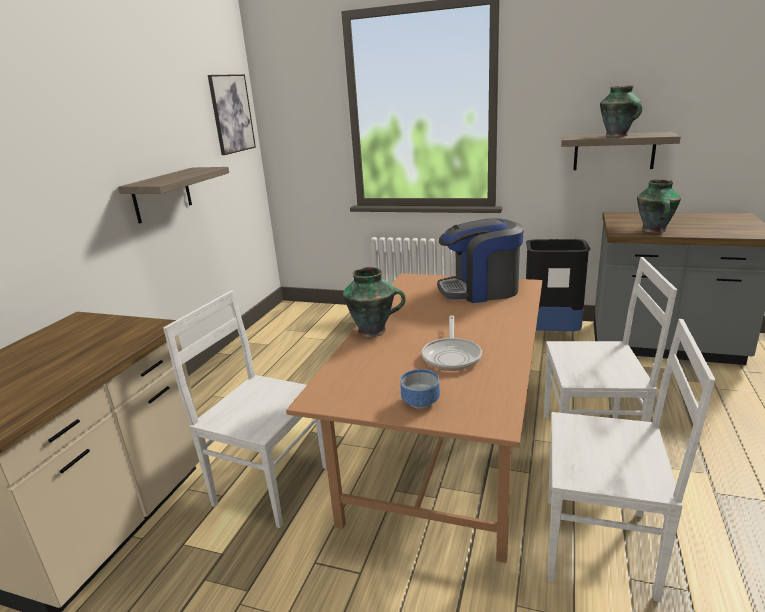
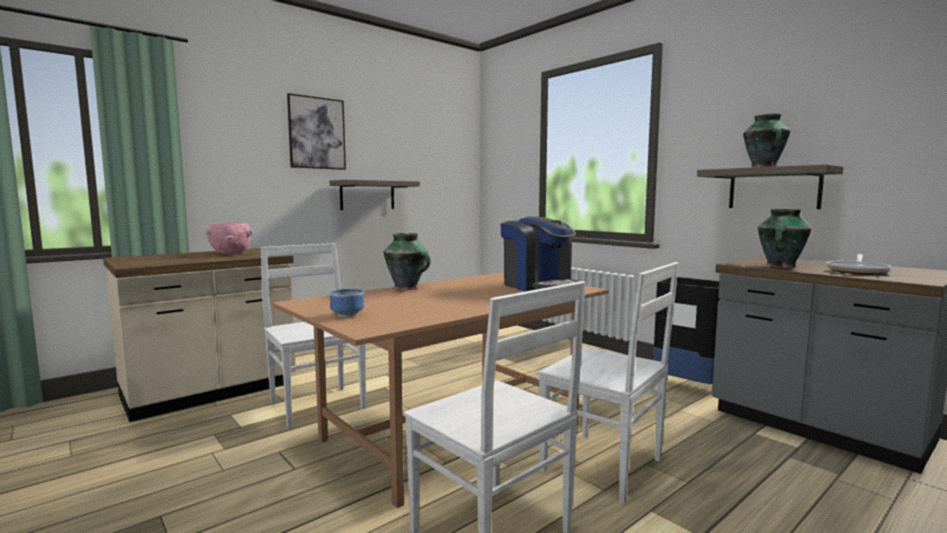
camera: 30 degrees right, 15 degrees down
(76, 339) = (231, 253): none -> pink bowl
(231, 114) = (452, 151): picture -> picture (317, 133)
(452, 356) = (424, 304): frying pan -> frying pan (857, 271)
(480, 290) = (538, 286): coffee machine -> coffee machine turned 150 degrees counterclockwise

